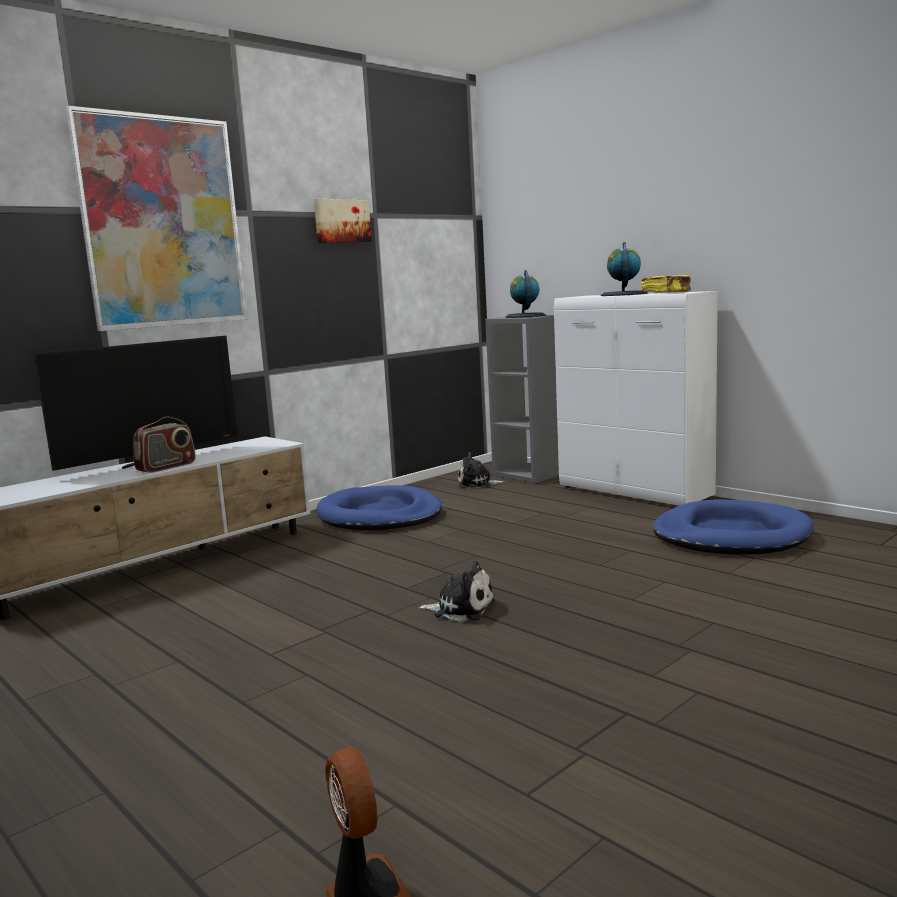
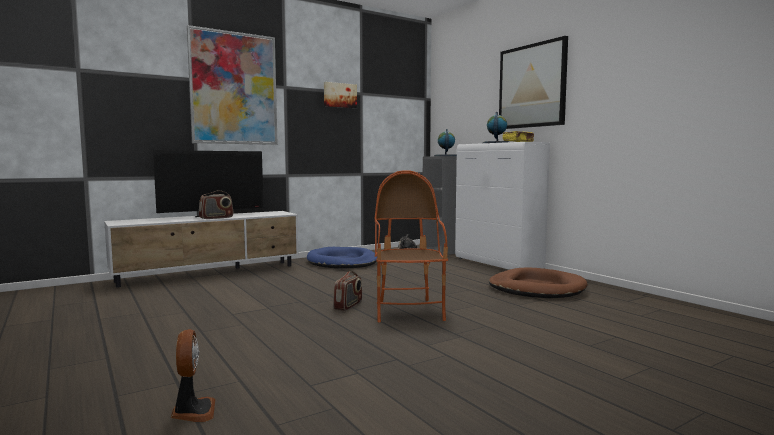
camera: 10 degrees right, 5 degrees down
(461, 609) = (348, 306): plush toy -> radio
(568, 607) = (408, 311): none -> armchair
(680, 197) = (532, 86): none -> picture
(730, 536) = (536, 288): blue dog bed -> brown dog bed

